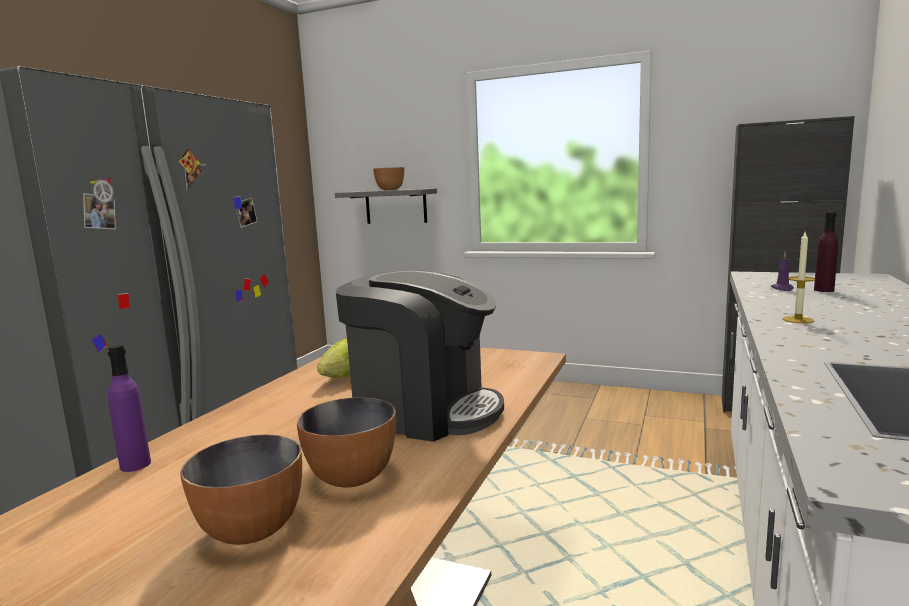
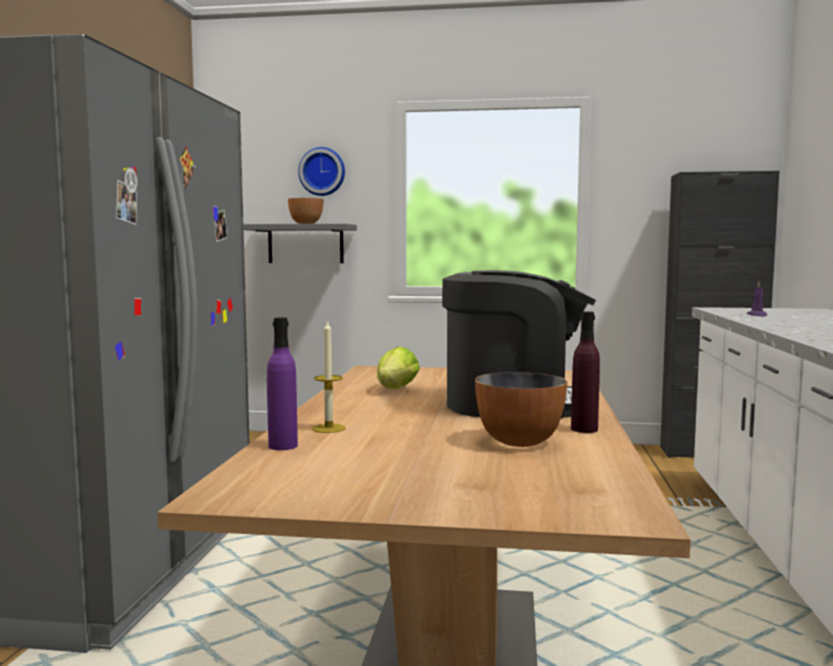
camera: 15 degrees left, 5 degrees down
(252, 531) = (483, 471): bowl -> none
(406, 142) = (322, 172): none -> wall clock
(798, 320) = (801, 329): candle -> candle (329, 428)
(824, 290) = (792, 316): purple bottle -> purple bottle (584, 429)

